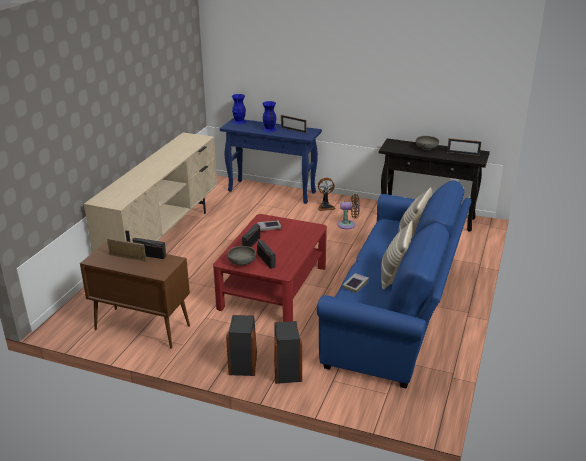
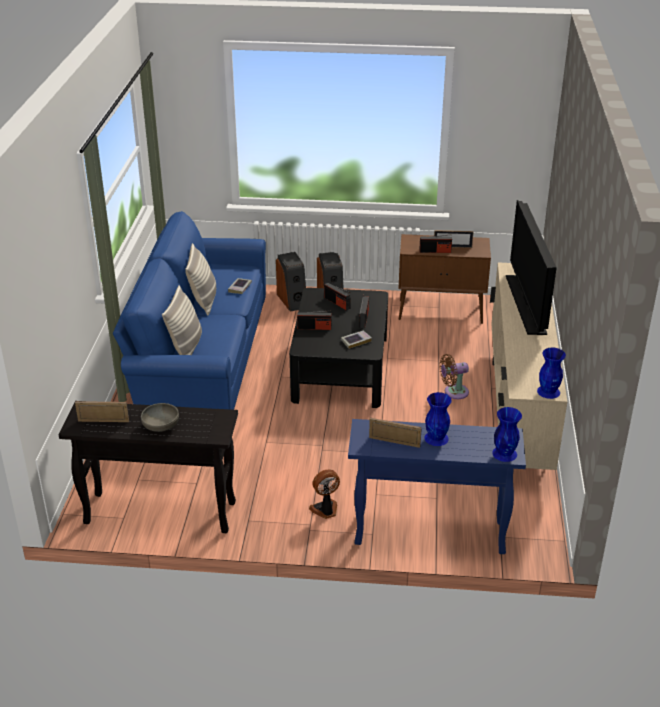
camera: 165 degrees right, 5 degrees up
(140, 177) = (526, 305): none -> television
(188, 136) = (549, 392): none -> blue vase
(242, 262) = (360, 298): grey bowl -> none
(273, 287) = (340, 368): red coffee table -> black coffee table
(297, 242) = (314, 328): none -> radio
(348, 225) = (279, 476): brown fan -> brown fan (453, 392)

